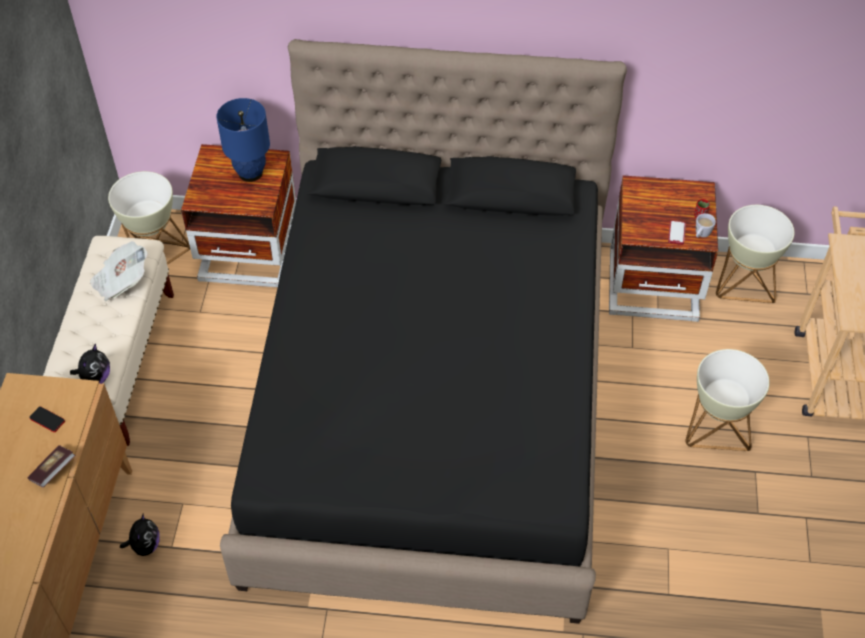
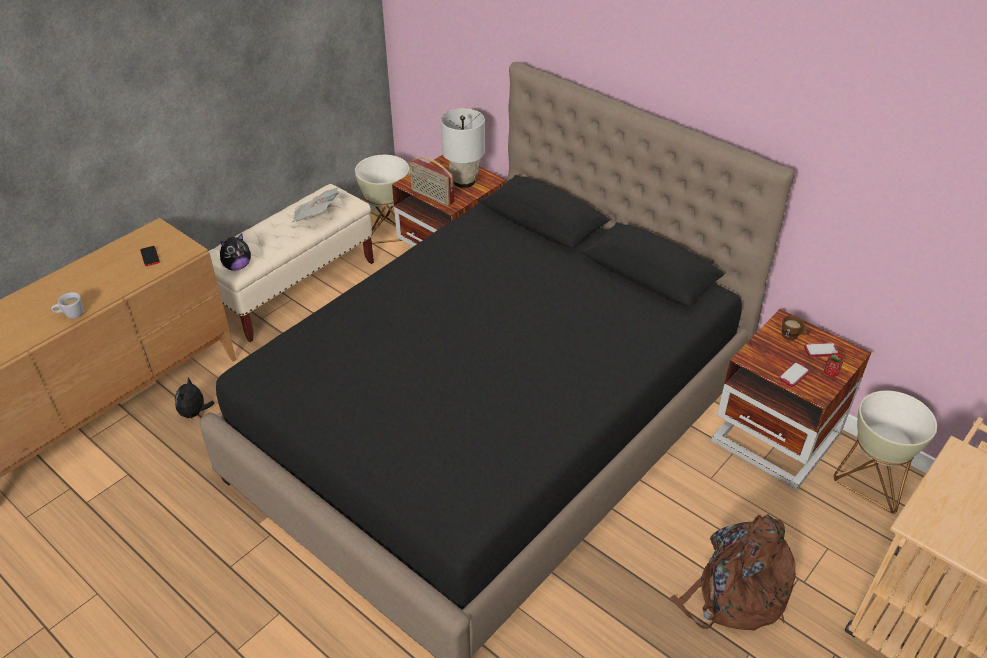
camera: 35 degrees right, 10 degrees down
(53, 471) = (117, 289): book -> none
(145, 545) = (195, 413): plush toy -> plush toy turned 150 degrees clockwise
(235, 205) = (432, 196): none -> radio
(250, 173) = (464, 181): blue table lamp -> white table lamp
(651, 197) = (793, 337): none -> brown mug
(680, 199) = (821, 351): none -> phone
(701, 235) = (818, 388): white mug -> white mug (71, 315)
(714, 432) = (734, 593): planter -> brown backpack

